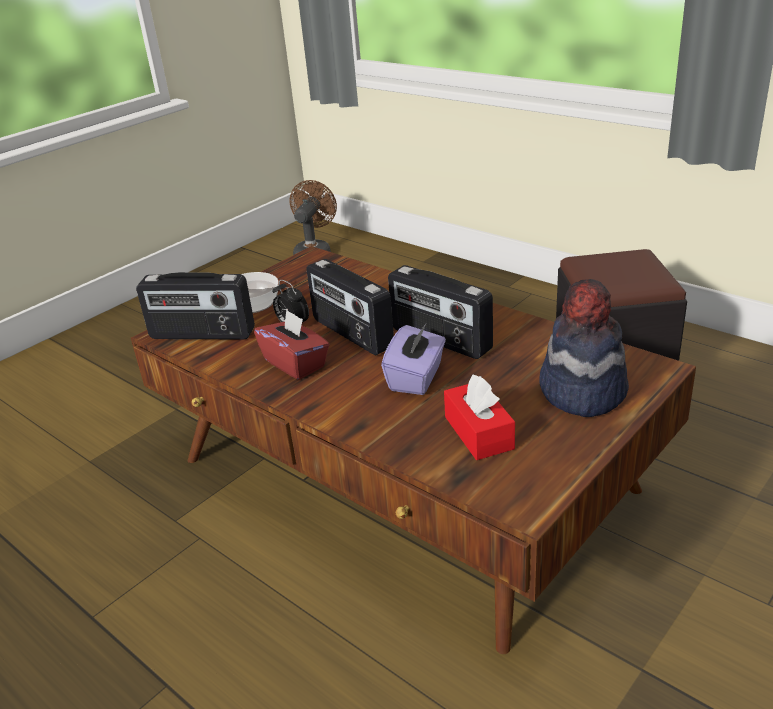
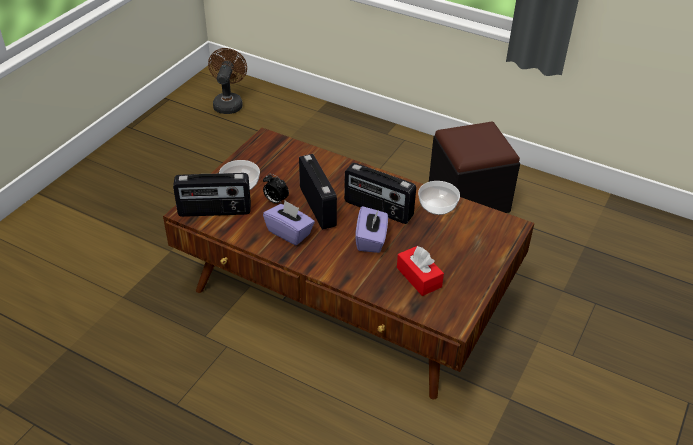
camera: 15 degrees left, 10 degrees up
(296, 363) = (289, 232): red tissue box -> purple tissue box
(351, 334) = (318, 207): radio -> radio turned 150 degrees counterclockwise
(536, 338) = (438, 205): none -> bowl
(582, 391) = (472, 244): hat -> none

